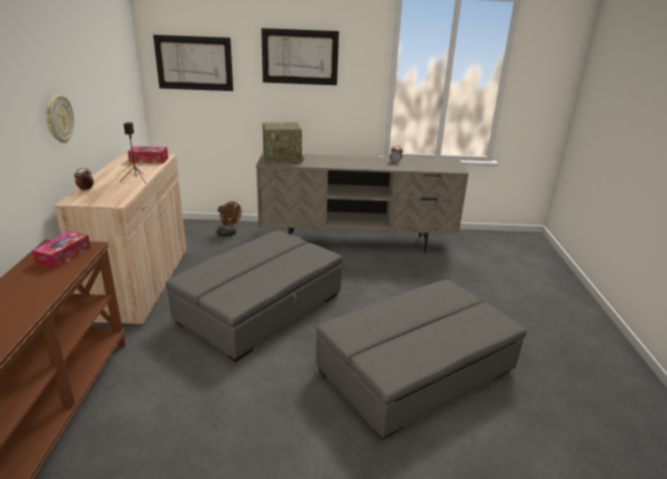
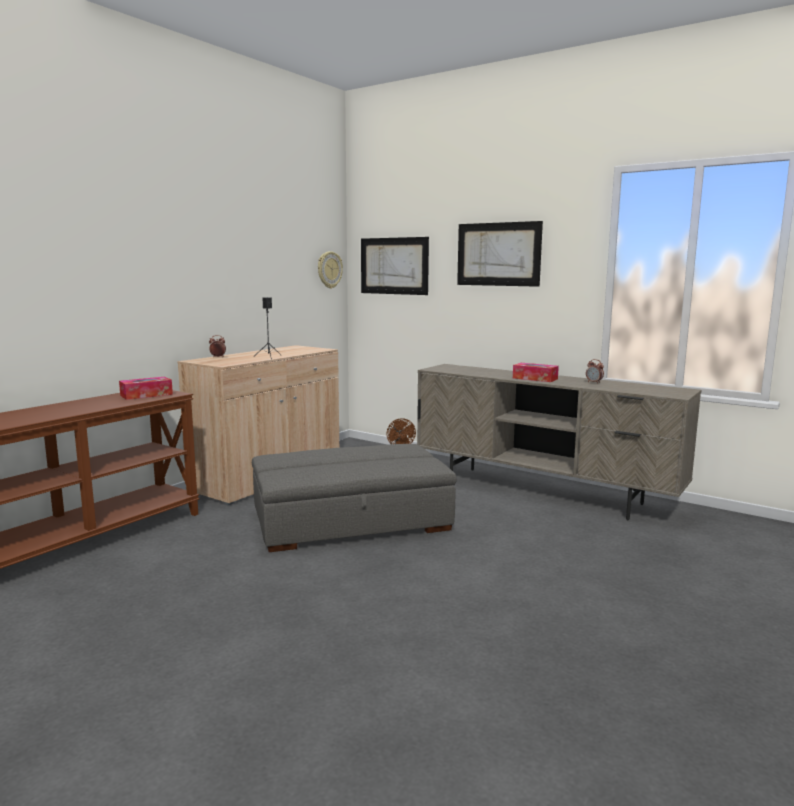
camera: 35 degrees right, 15 degrees down
(59, 119) = (209, 288): wall clock -> wall clock (329, 270)
(149, 160) = (306, 349): tissue box -> tissue box (535, 378)
(283, 159) = (456, 369): radio -> none
(416, 372) = (452, 622): grey ottoman -> none

